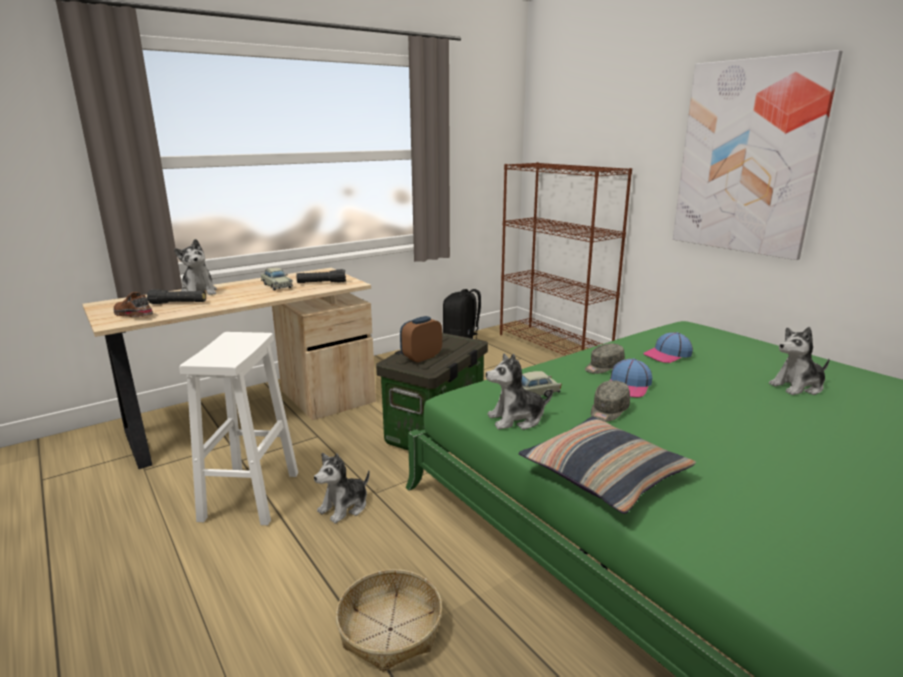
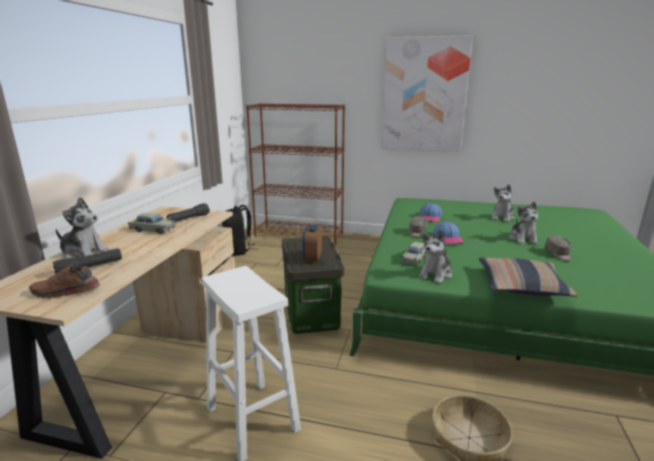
camera: 40 degrees left, 0 degrees up
(344, 507) = (332, 387): plush toy -> plush toy (523, 239)
(608, 411) = (464, 254): grey cap -> grey cap (558, 254)

